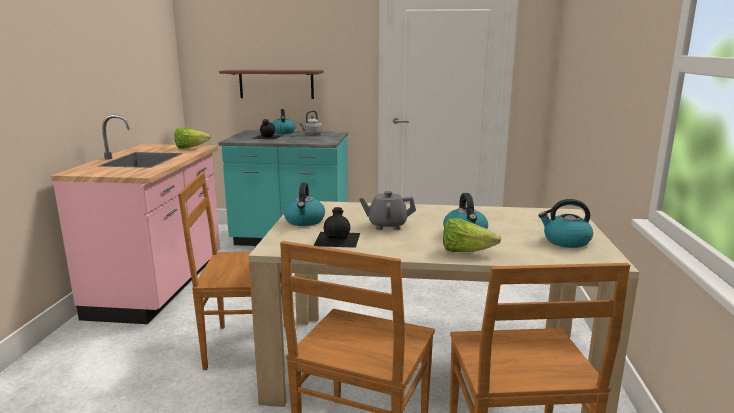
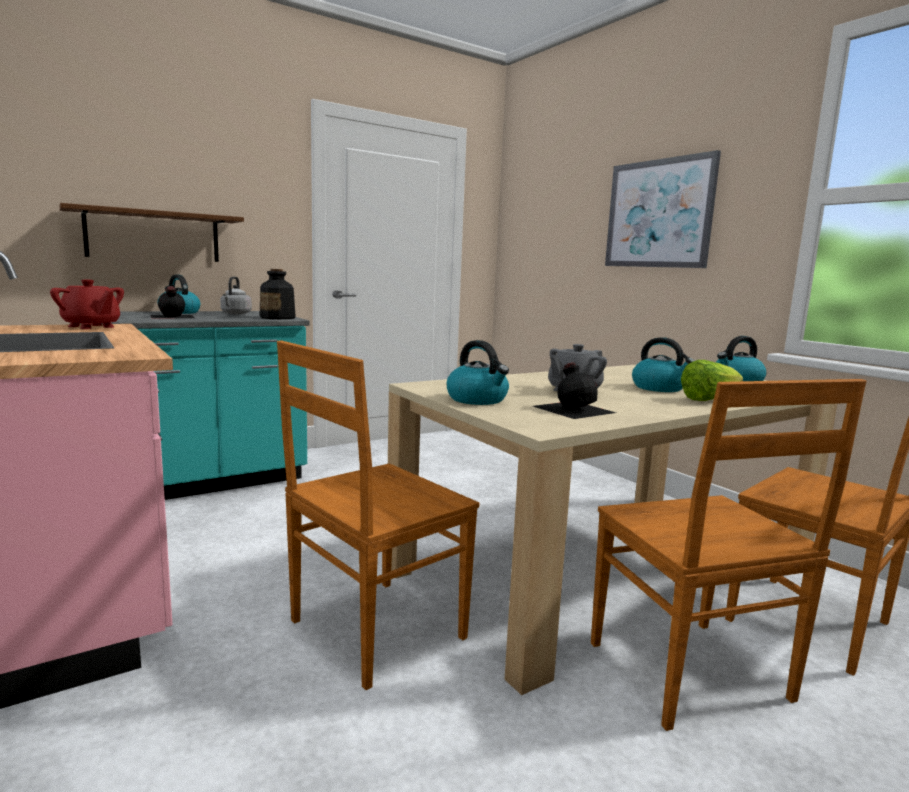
camera: 40 degrees left, 5 degrees down
(190, 148) = (91, 327): lettuce -> red teapot
(323, 141) = (278, 317): none -> bottle
(611, 63) = (658, 214): none -> picture

